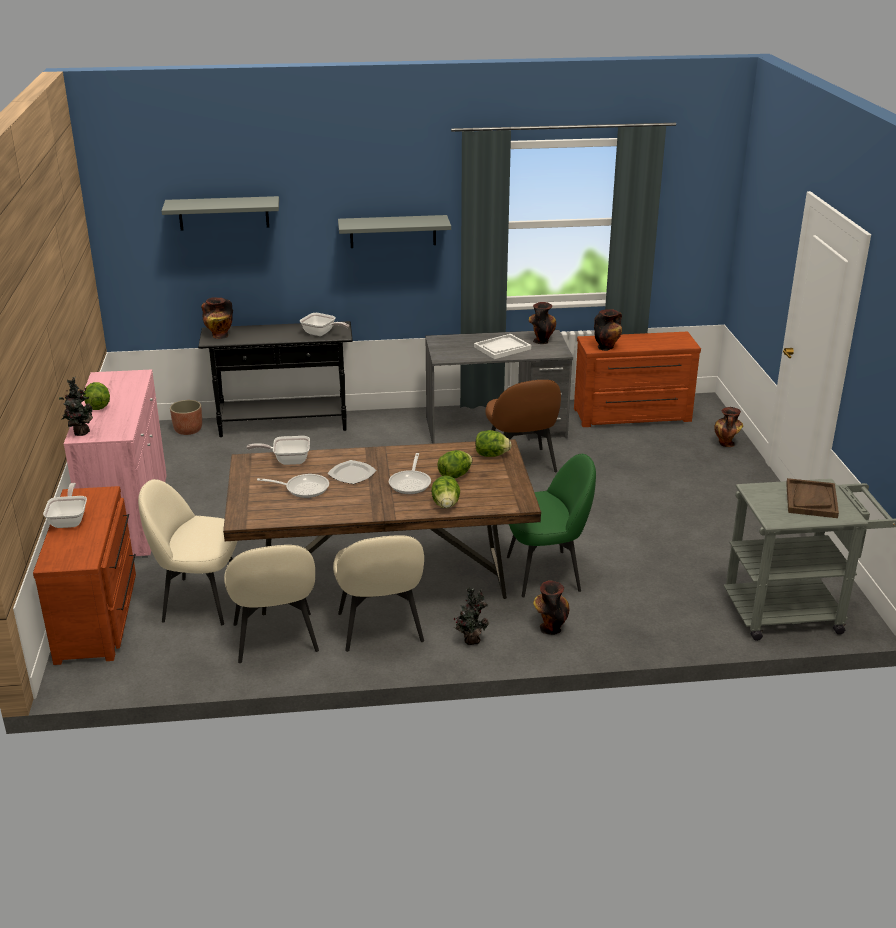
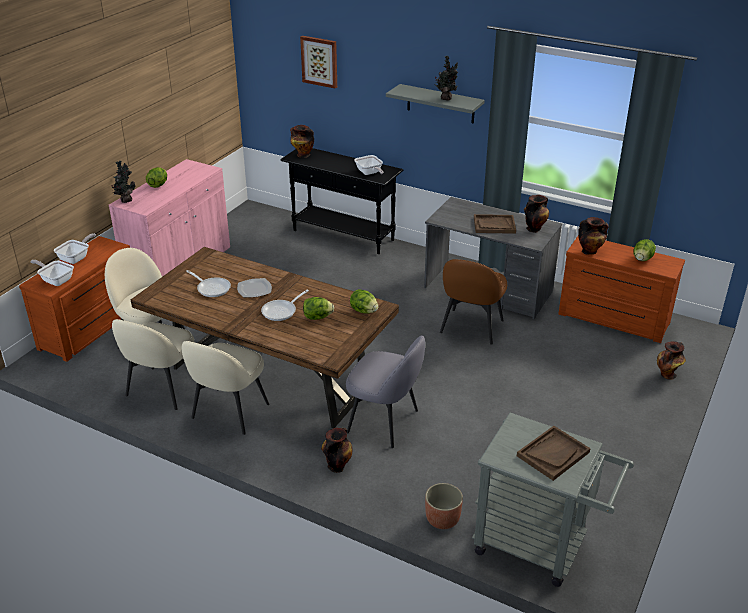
camera: 35 degrees right, 5 degrees up
(188, 430) = (280, 219): planter -> planter (442, 519)
(223, 213) = (320, 61): grey shelf -> picture
(287, 460) = (229, 263): frying pan -> frying pan (56, 280)
(446, 505) = (281, 337): lettuce -> lettuce (642, 259)
(471, 640) = (274, 448): potted plant -> potted plant (446, 98)
(502, 348) = (494, 225): white tray -> brown tray
(546, 573) = (385, 422): green chair -> grey chair

